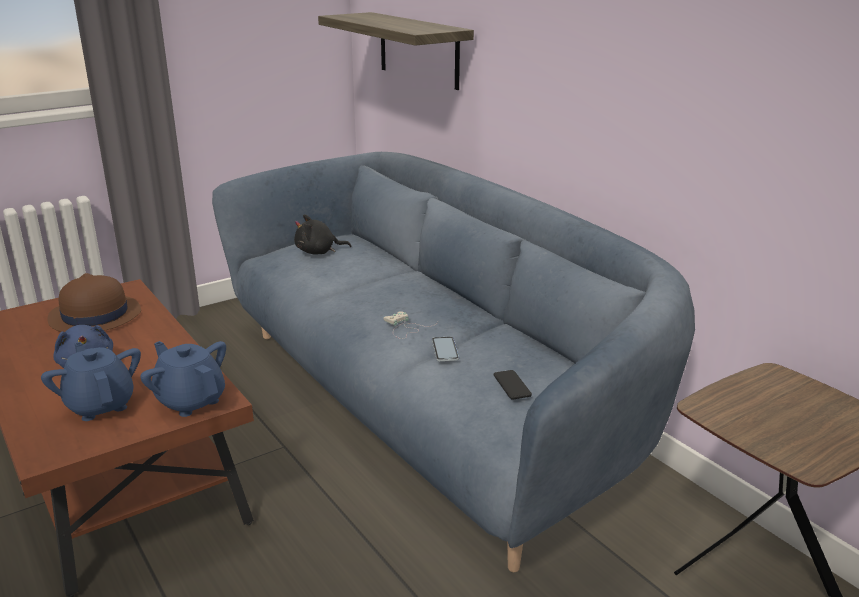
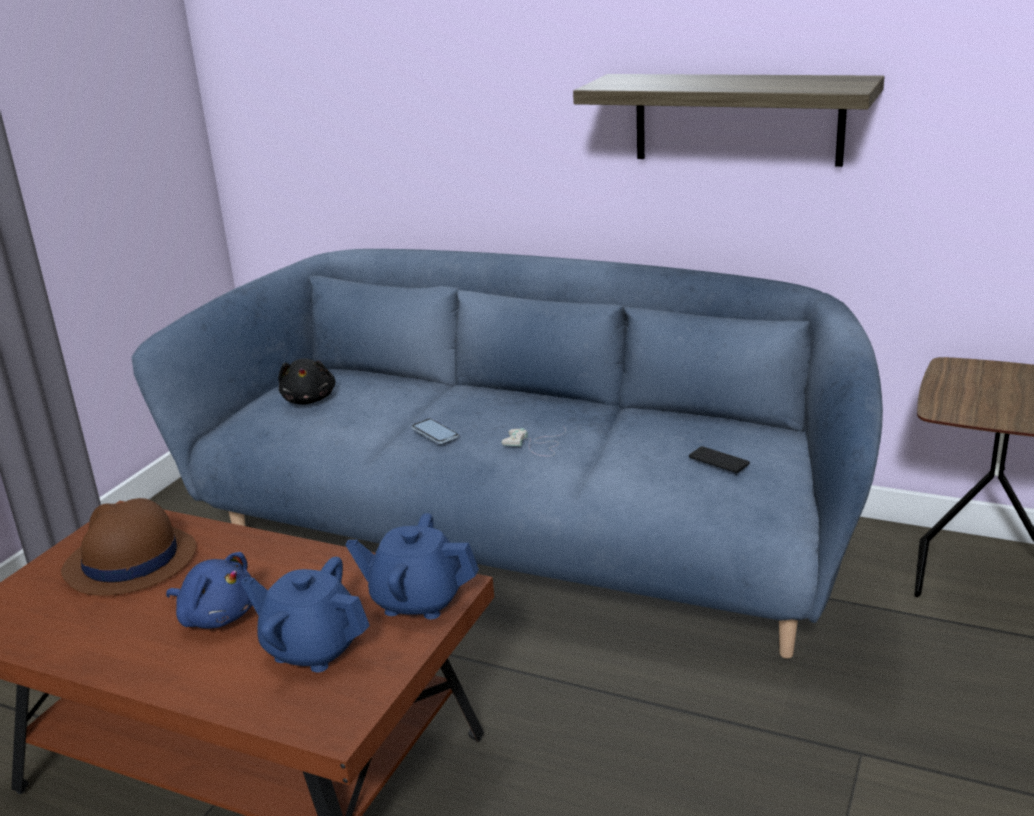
camera: 30 degrees left, 0 degrees up
(318, 252) = (309, 399): black plush toy -> black plush toy turned 60 degrees counterclockwise
(418, 50) = (349, 113): shelf -> shelf (737, 119)
(445, 350) = (605, 452): phone -> phone (435, 432)

